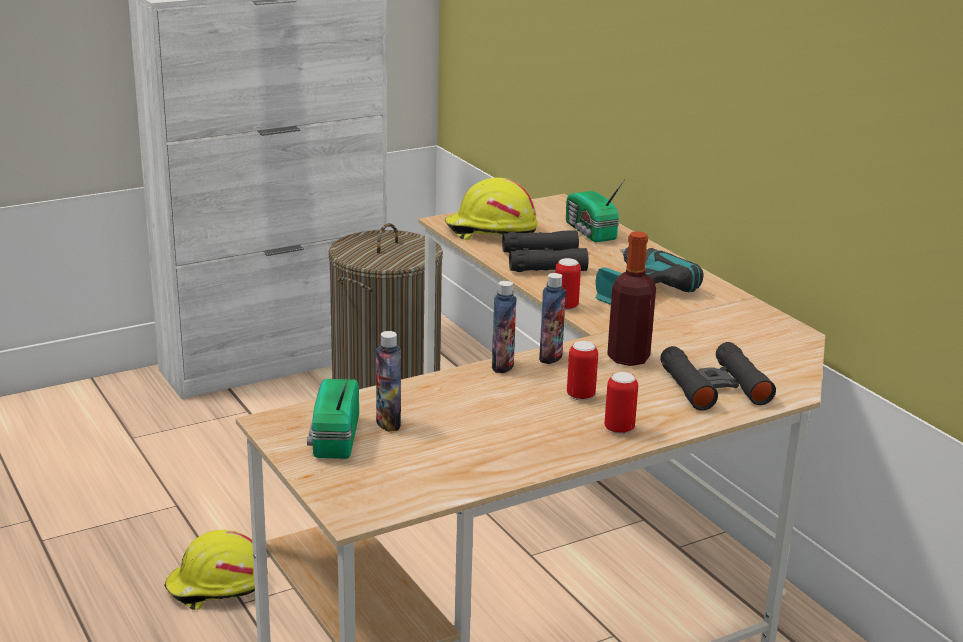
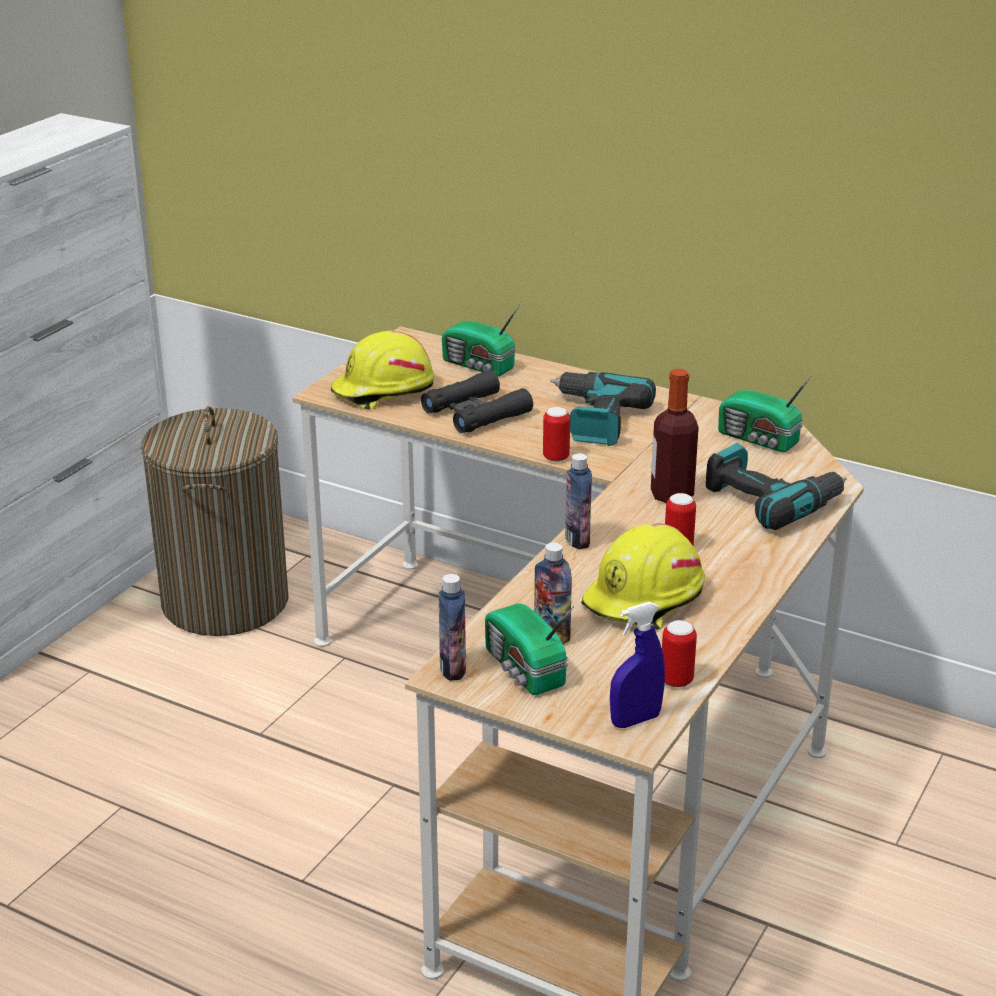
camera: 30 degrees left, 5 degrees up
(217, 586) = (258, 875): yellow hard hat -> yellow hard hat (645, 600)
(370, 502) = (635, 720): none -> blue spray bottle
(550, 357) = (607, 516): bottle -> bottle (452, 669)
(619, 429) = (746, 570): can -> can (676, 681)
(714, 386) = (771, 500): black binoculars -> power drill
(766, 341) = (759, 439): none -> radio

